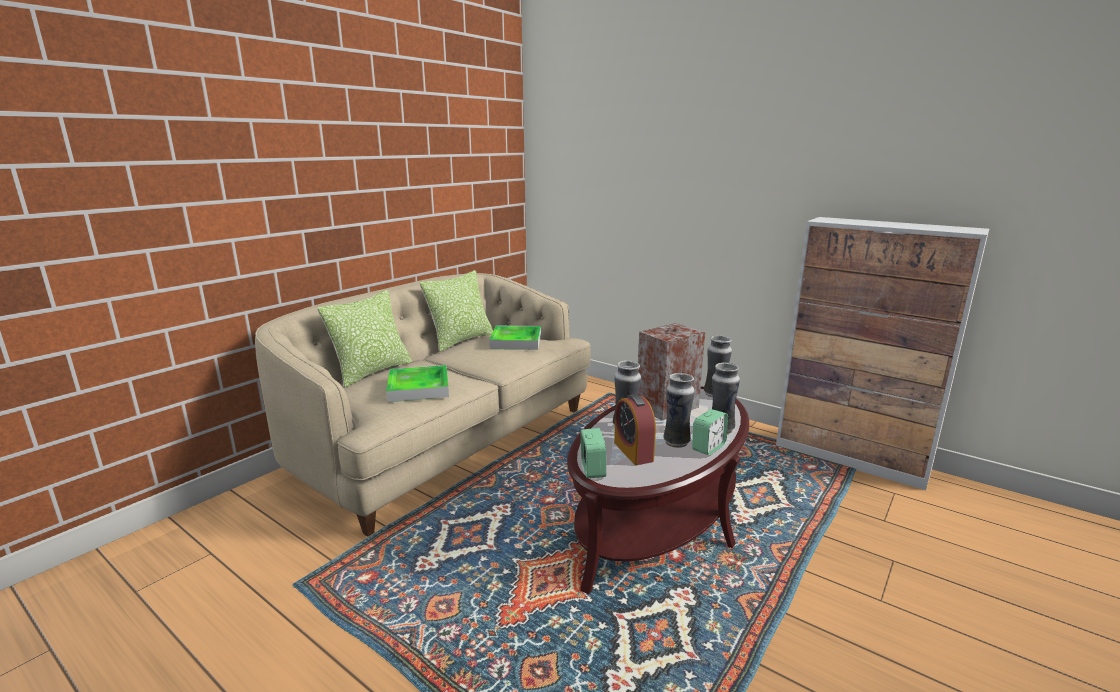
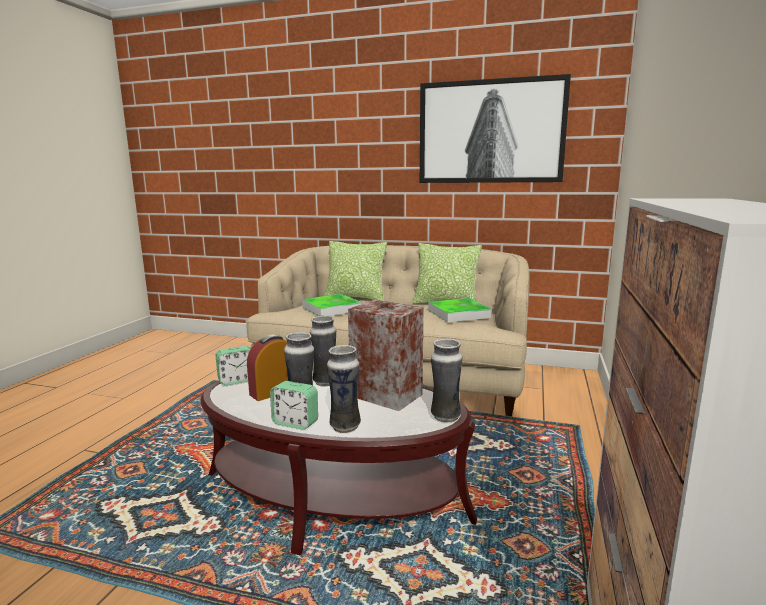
camera: 70 degrees right, 5 degrees down
(439, 147) = (490, 132): none -> picture

